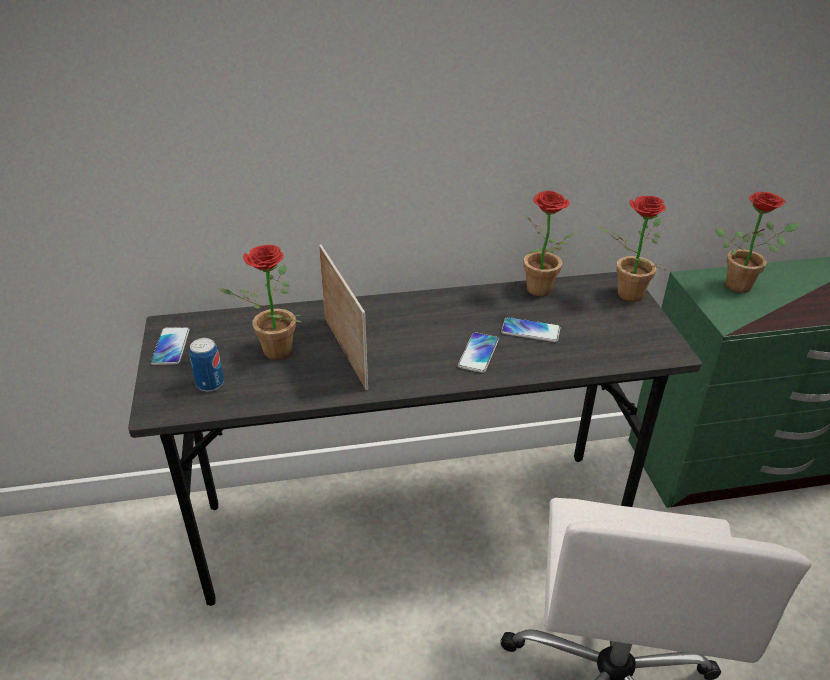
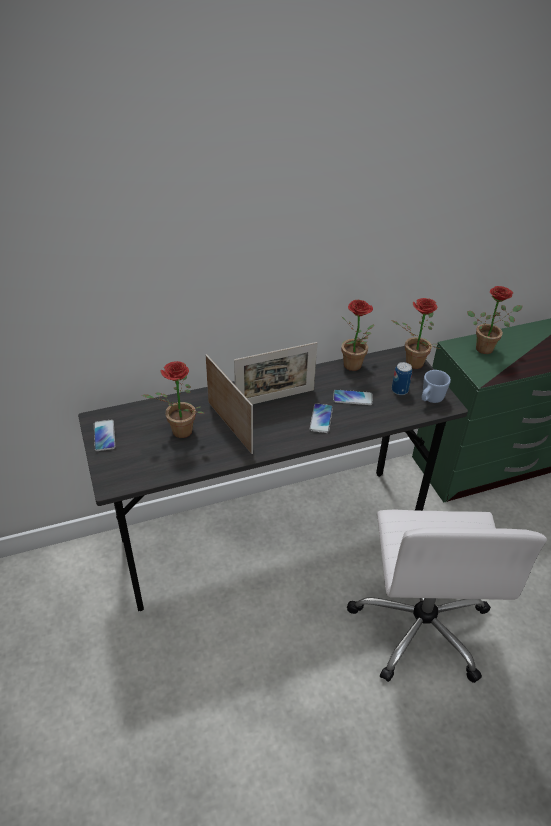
camera: 10 degrees left, 5 degrees up
(210, 384) = (142, 461): can -> can (399, 390)
(419, 321) = (275, 398): none -> picture frame
(646, 342) = (430, 399): none -> blue mug

